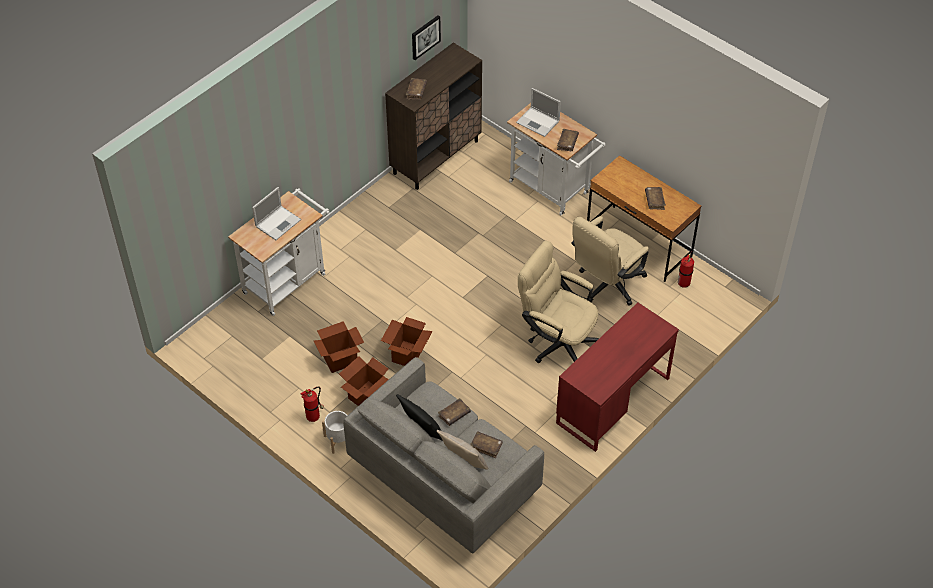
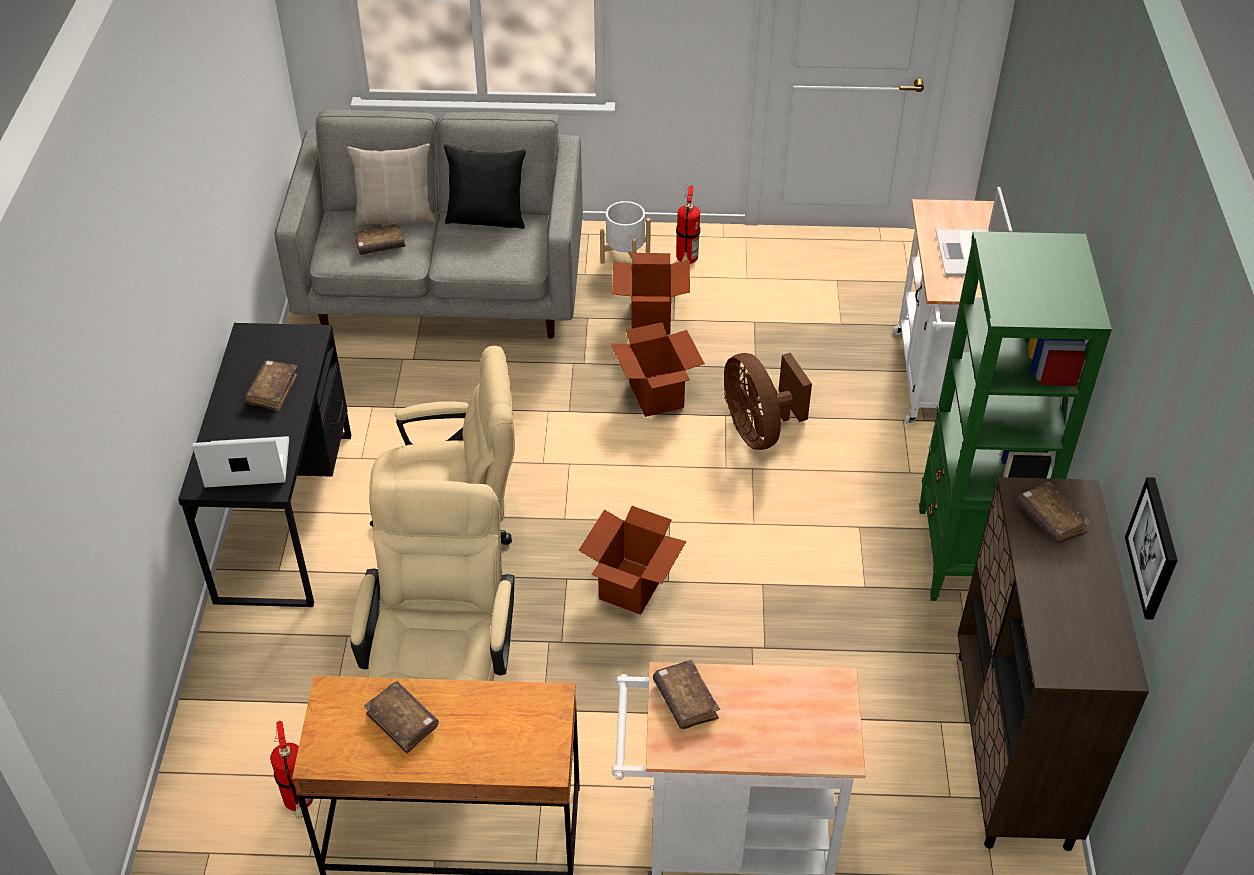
camera: 140 degrees right, 5 degrees down
(340, 360) = (737, 336): cardboard box -> cardboard box (632, 586)
(370, 215) = (970, 556): none -> green bookcase
(384, 311) = (758, 430): none -> brown fan
(454, 415) = (461, 255): brown book -> brown book (273, 390)
(538, 122) = (793, 710): laptop -> laptop (246, 464)
(612, 400) = (286, 515): red desk -> black desk

